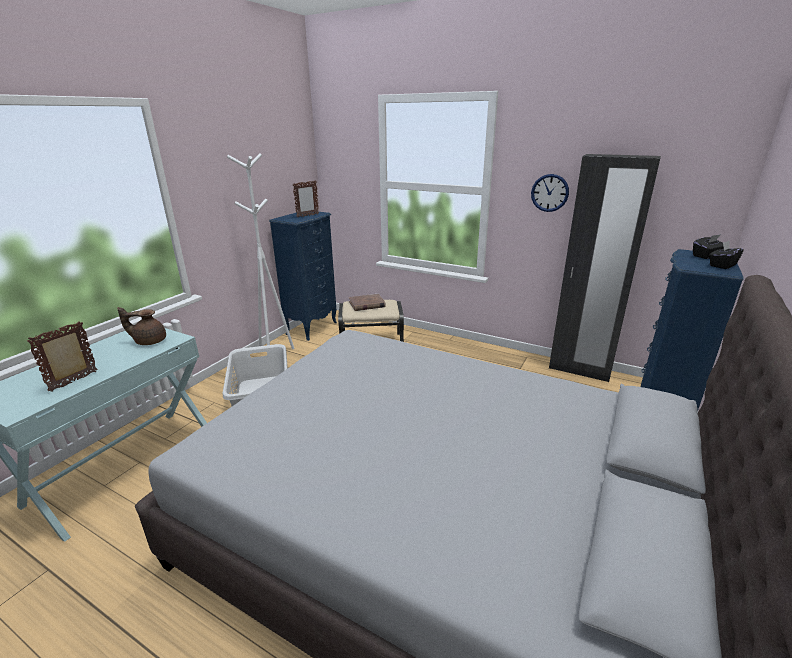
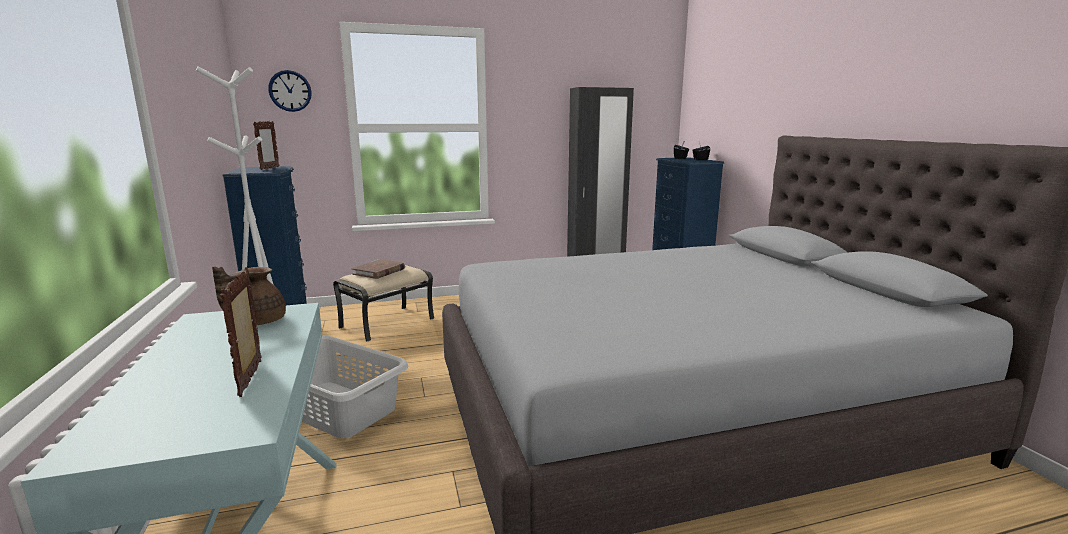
camera: 45 degrees left, 10 degrees down
(549, 193) = (543, 125): wall clock -> wall clock (290, 91)

